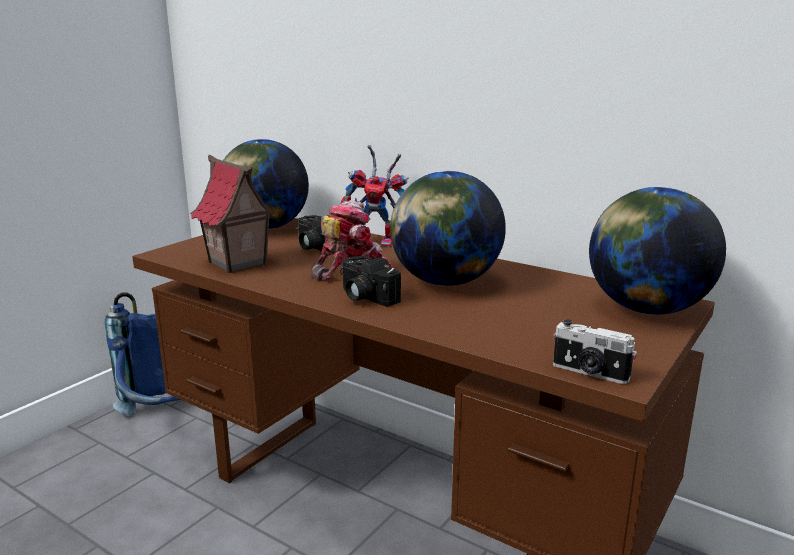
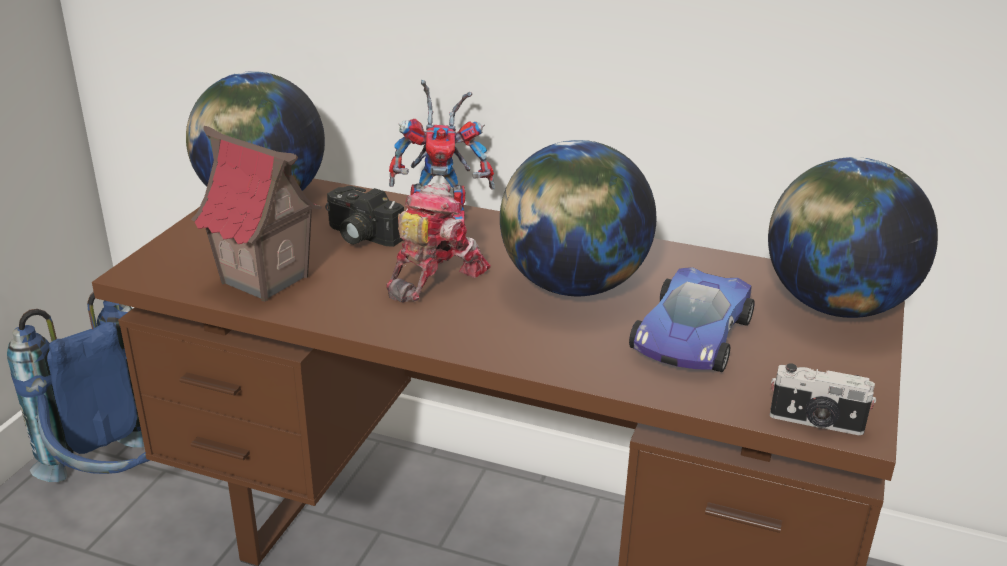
camera: 15 degrees left, 10 degrees up
(364, 296) = (481, 326): camera -> none
(517, 315) = (690, 335): none -> toy car

